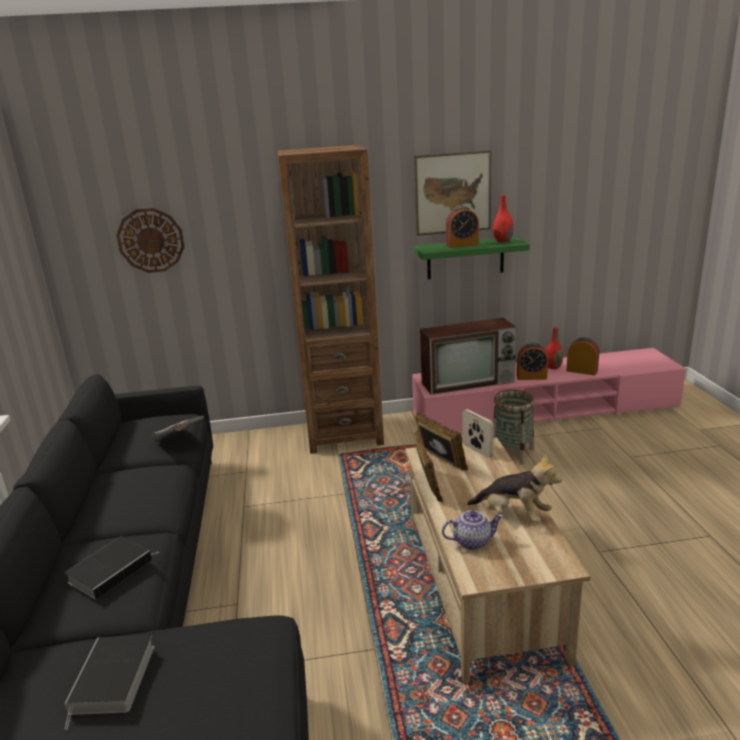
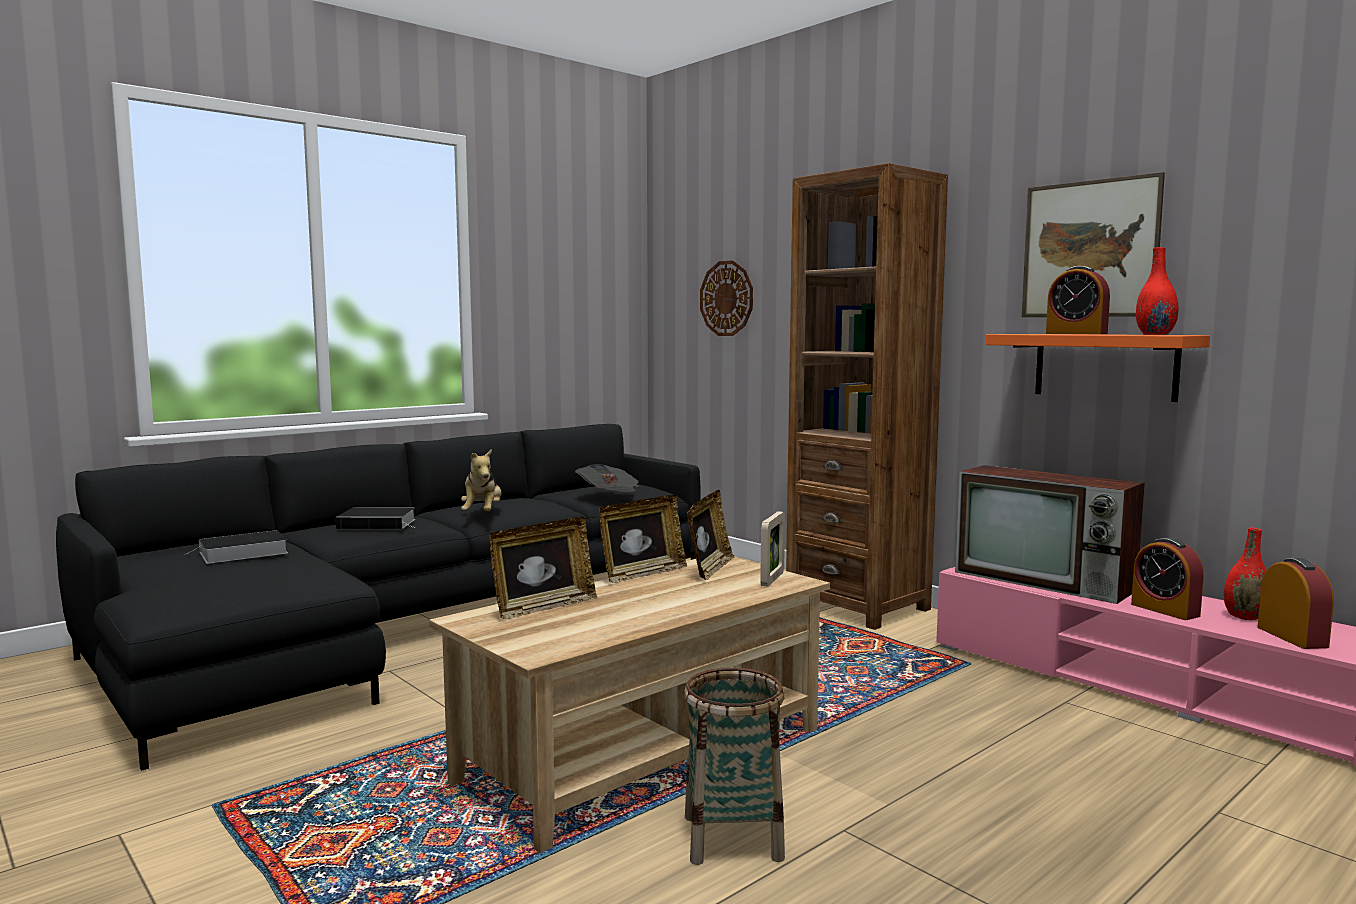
camera: 55 degrees right, 15 degrees down
(465, 258) = (1105, 366): green shelf -> orange shelf
(472, 541) = (543, 607): teapot -> picture frame
(512, 453) = (1014, 707): basket -> basket (733, 837)
(513, 515) = (630, 616): plush toy -> plush toy (483, 514)

